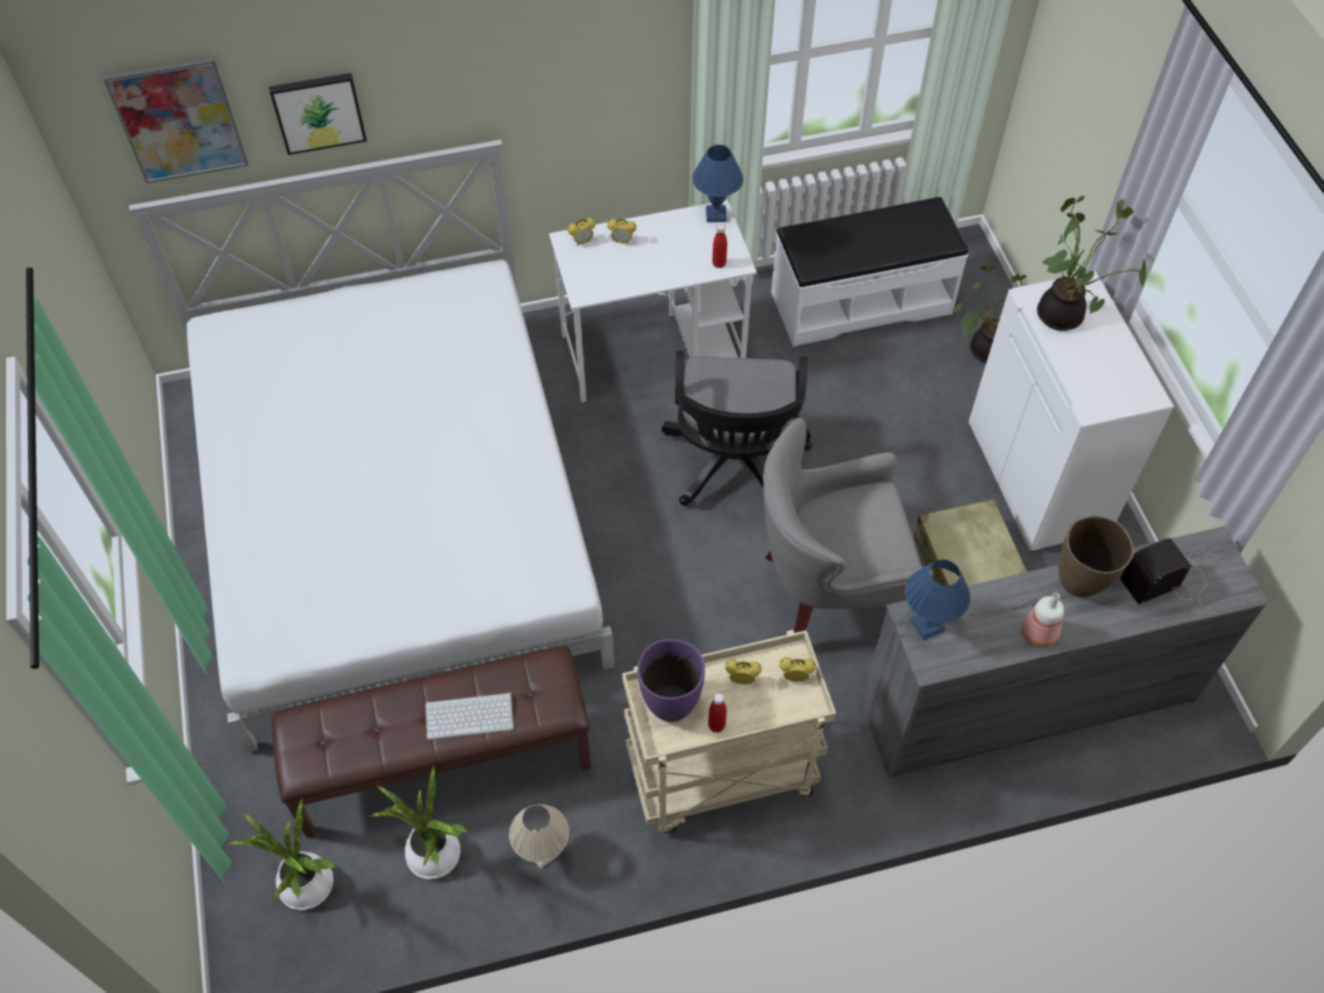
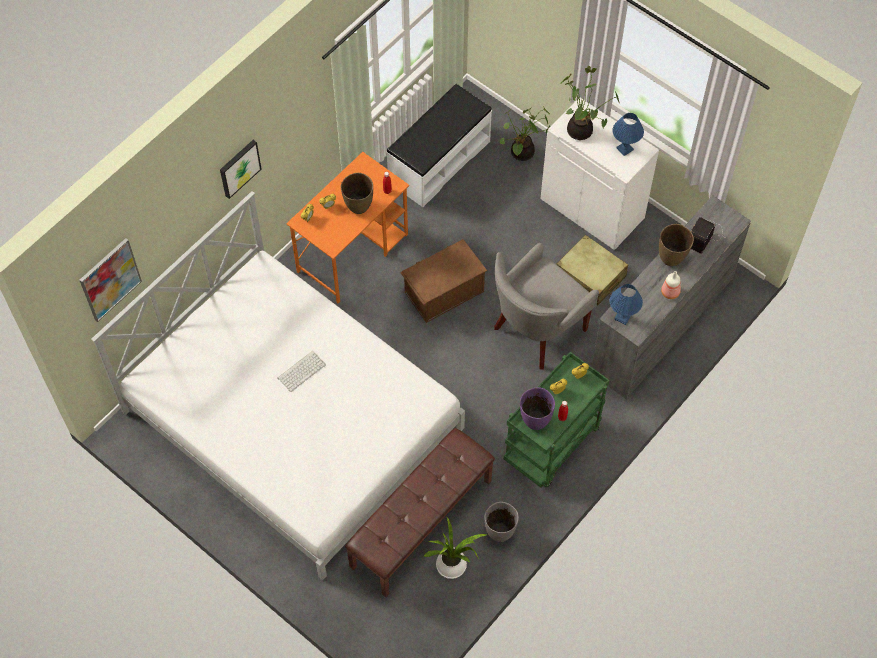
camera: 35 degrees left, 5 degrees up
(308, 888) = (407, 617): potted plant -> none
(318, 111) = (170, 232): picture -> picture (239, 168)
(470, 714) = (440, 485): keyboard -> keyboard (301, 370)
(542, 852) = (499, 532): beige table lamp -> grey vase
(654, 351) = (353, 252): white desk -> orange desk
(662, 263) = (358, 207): none -> brown vase
(715, 215) = (363, 164): blue table lamp -> blue table lamp (624, 149)
(720, 776) = (552, 446): beige cart -> green cart
(734, 466) = (443, 291): black office chair -> brown storage box

